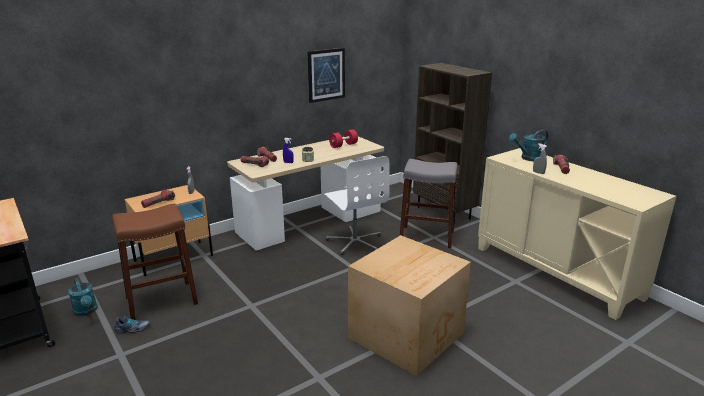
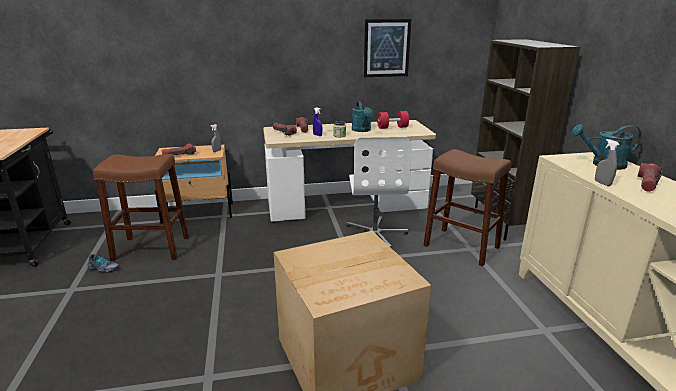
camera: 25 degrees right, 0 degrees up
(86, 311) = (89, 243): turquoise watering can -> turquoise watering can (362, 130)
(426, 237) = (461, 246): grey stool -> brown stool

